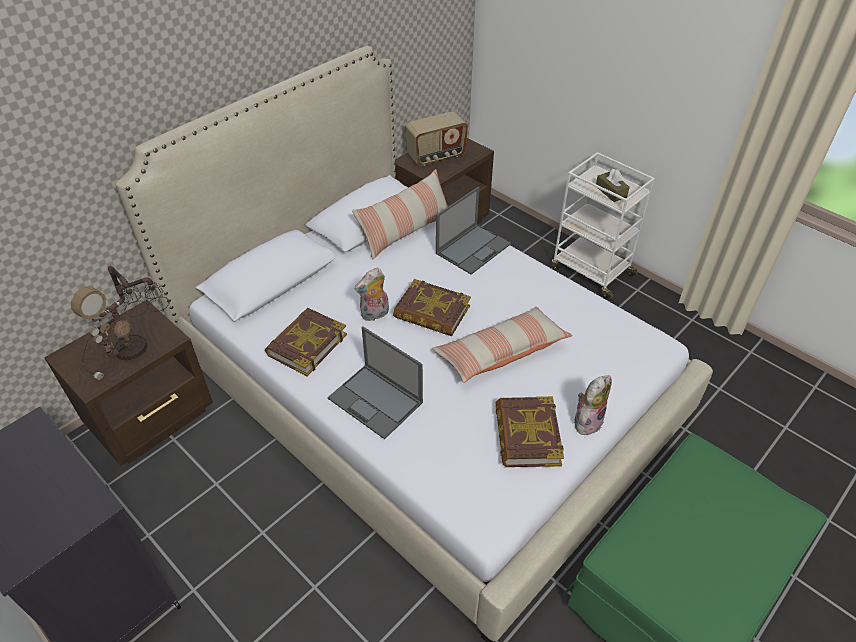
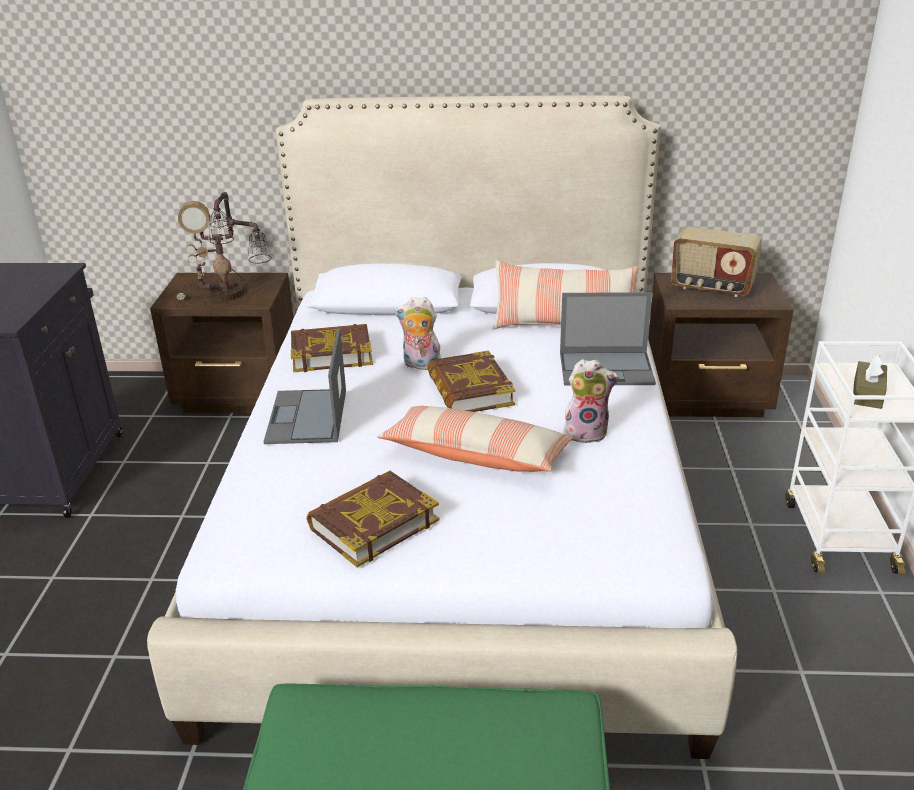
camera: 50 degrees right, 15 degrees down
(587, 420) = (454, 558): plush toy -> plush toy (586, 432)

